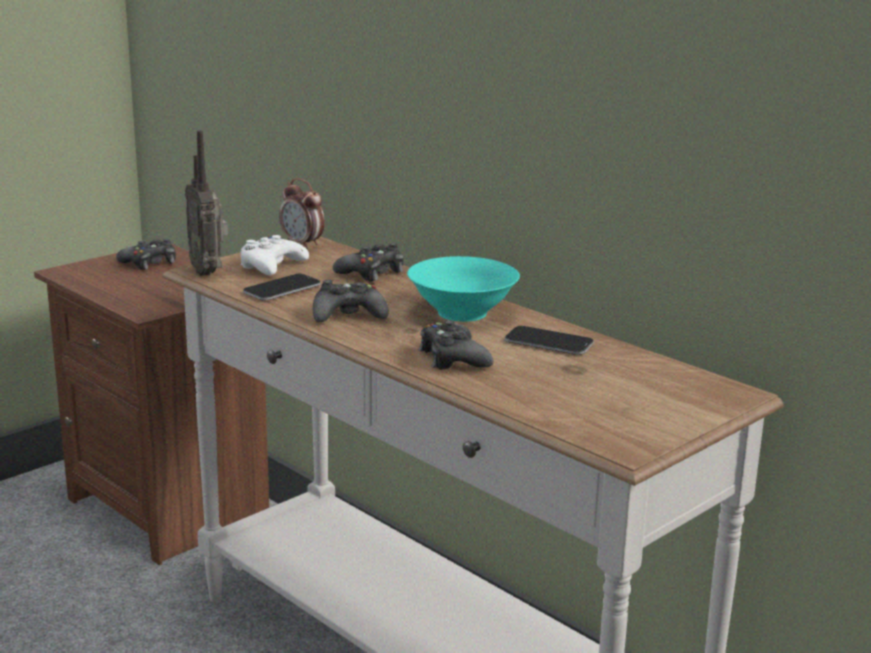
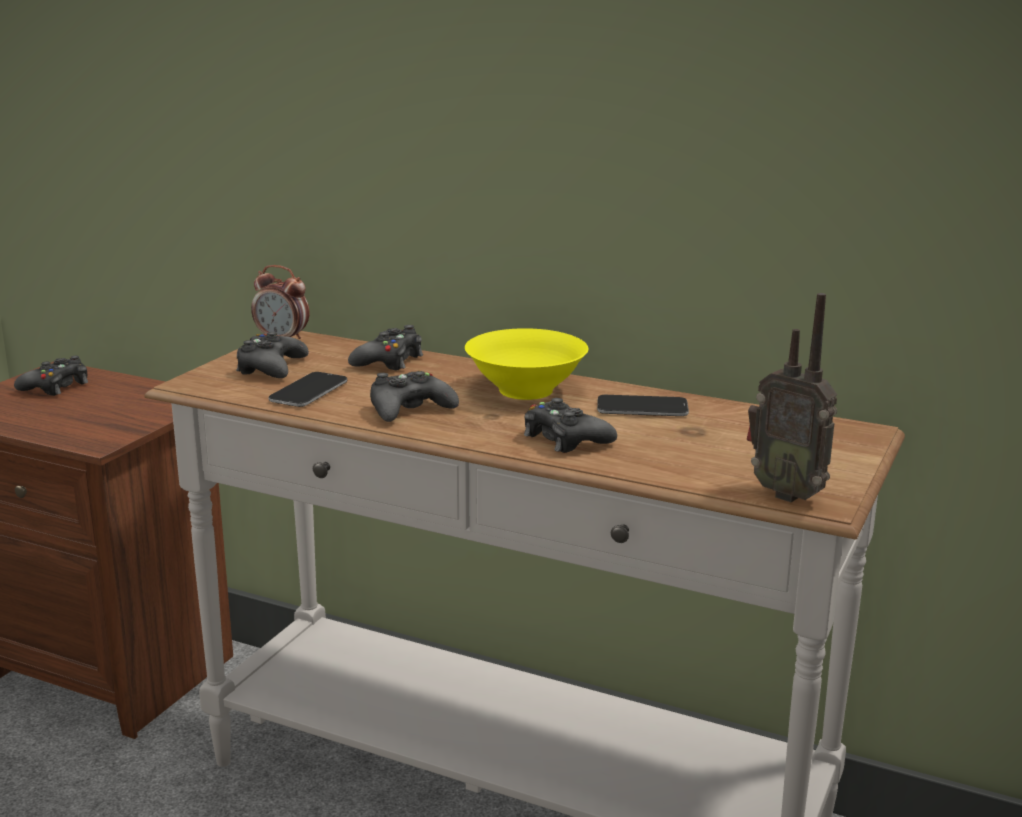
camera: 20 degrees left, 0 degrees up
(209, 272) = (204, 383): radio -> radio (787, 493)
(272, 266) = (271, 368): white game controller -> black game controller
(461, 313) = (524, 390): turquoise bowl -> yellow bowl

